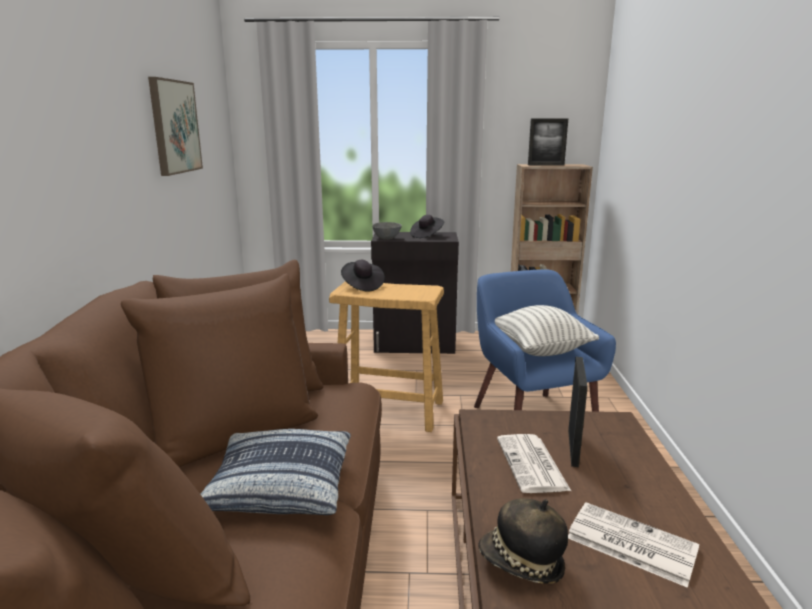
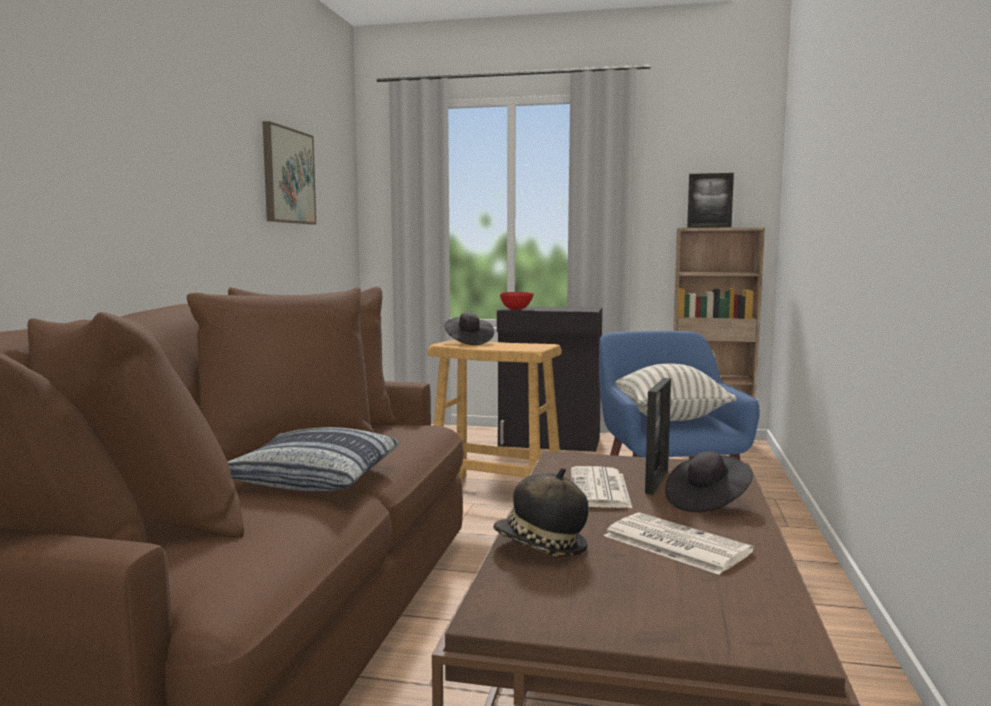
camera: 10 degrees right, 10 degrees down
(387, 238) = (516, 309): grey bowl -> red bowl
(427, 235) = (565, 308): black hat -> black hat (707, 502)

